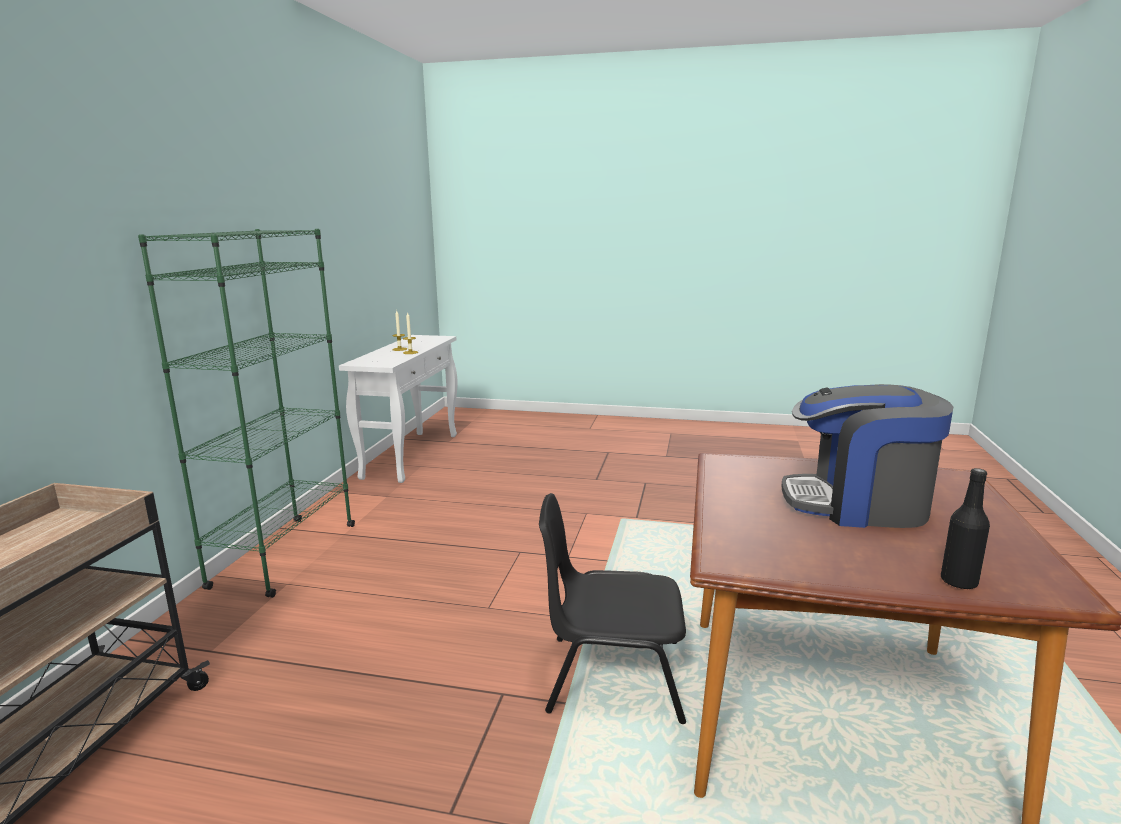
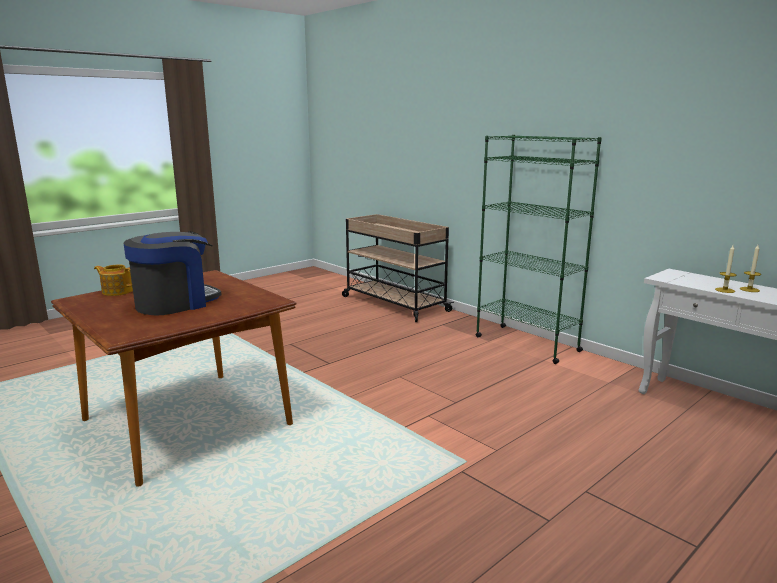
camera: 125 degrees right, 0 degrees up
(612, 676) = (300, 386): black chair -> none
(958, 582) = (117, 291): black bottle -> teapot

